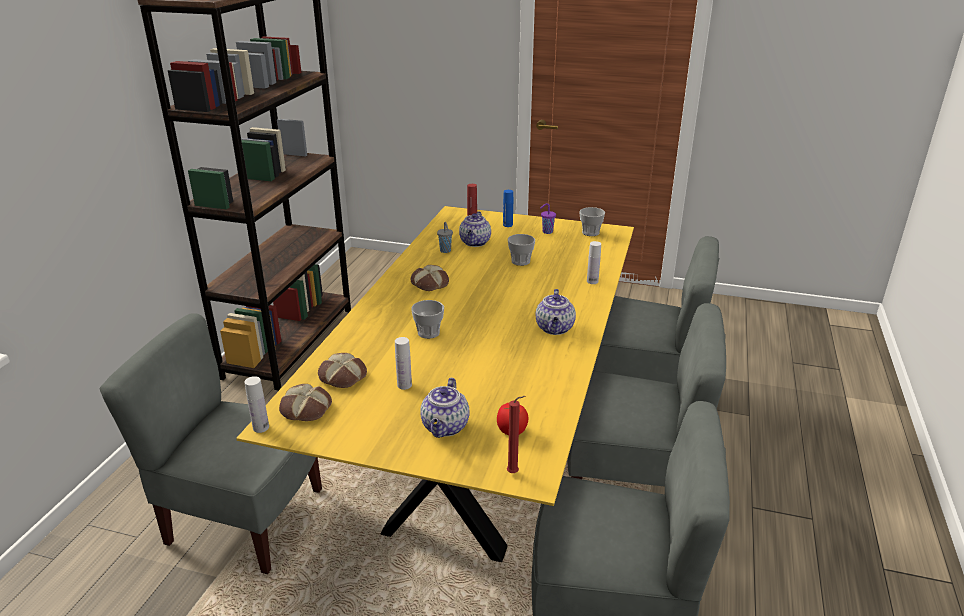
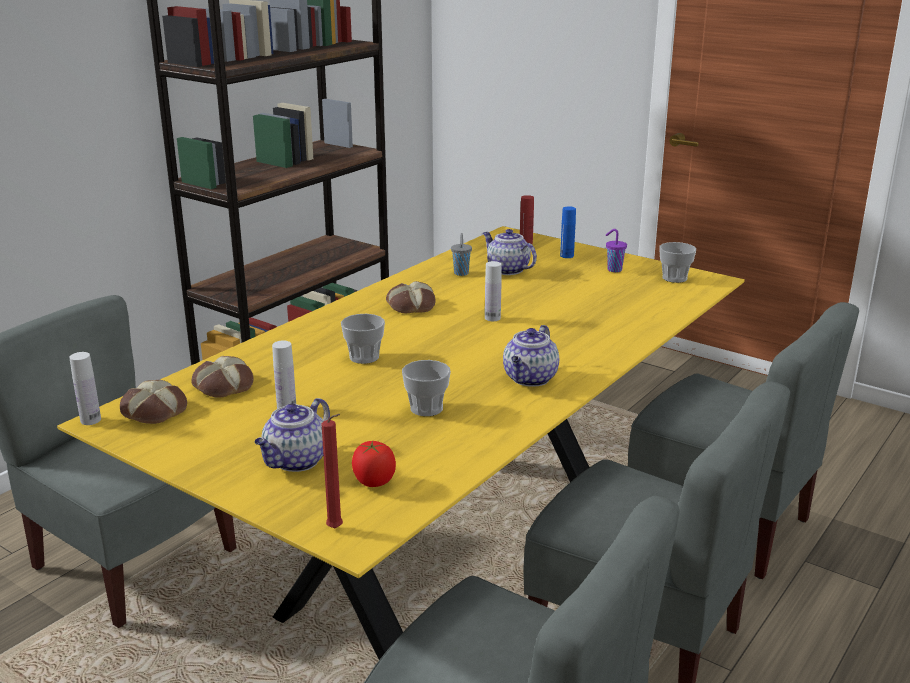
camera: 20 degrees right, 5 degrees down
(475, 243) = (507, 270): teapot -> teapot turned 105 degrees clockwise
(520, 261) = (549, 298): cup -> cup (426, 408)
(592, 281) = (629, 333): white bottle -> white bottle (492, 318)

